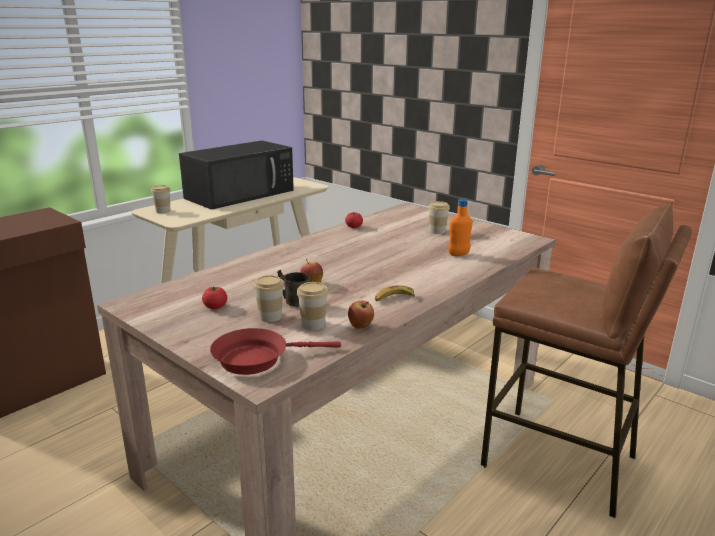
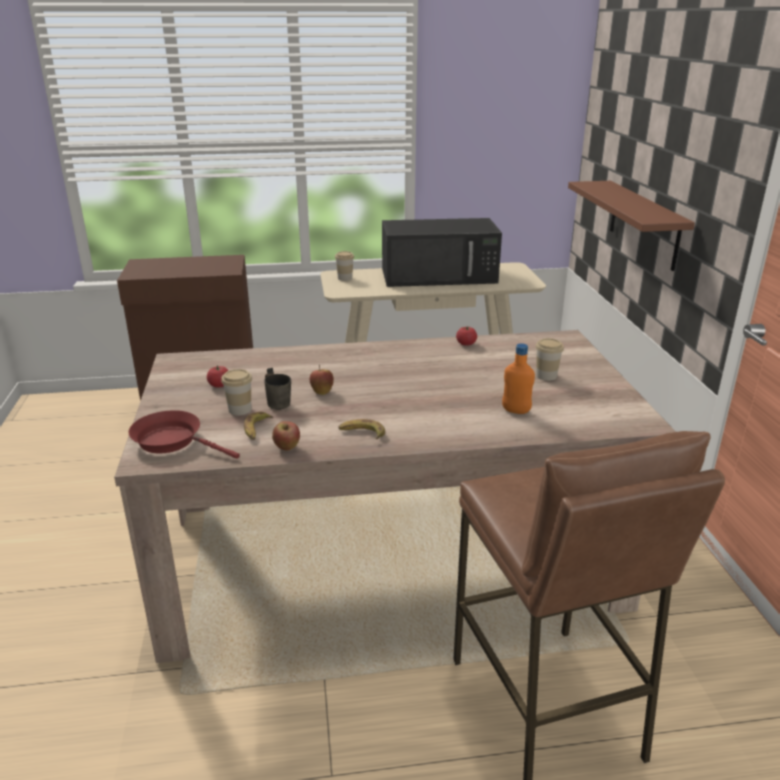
camera: 40 degrees right, 5 degrees up
(313, 324) = (257, 430): cup -> banana
(398, 123) = (644, 224): none -> brown shelf

